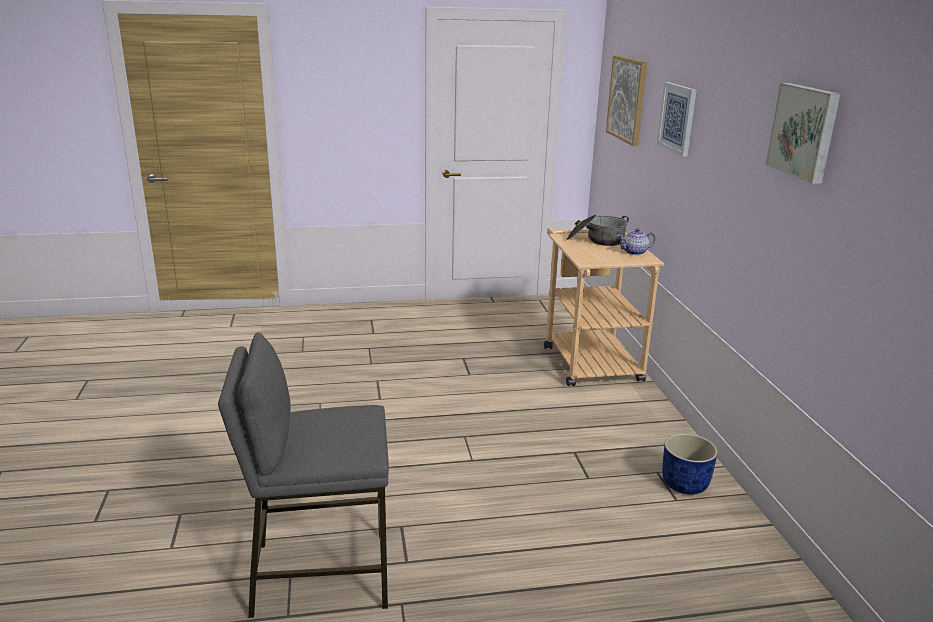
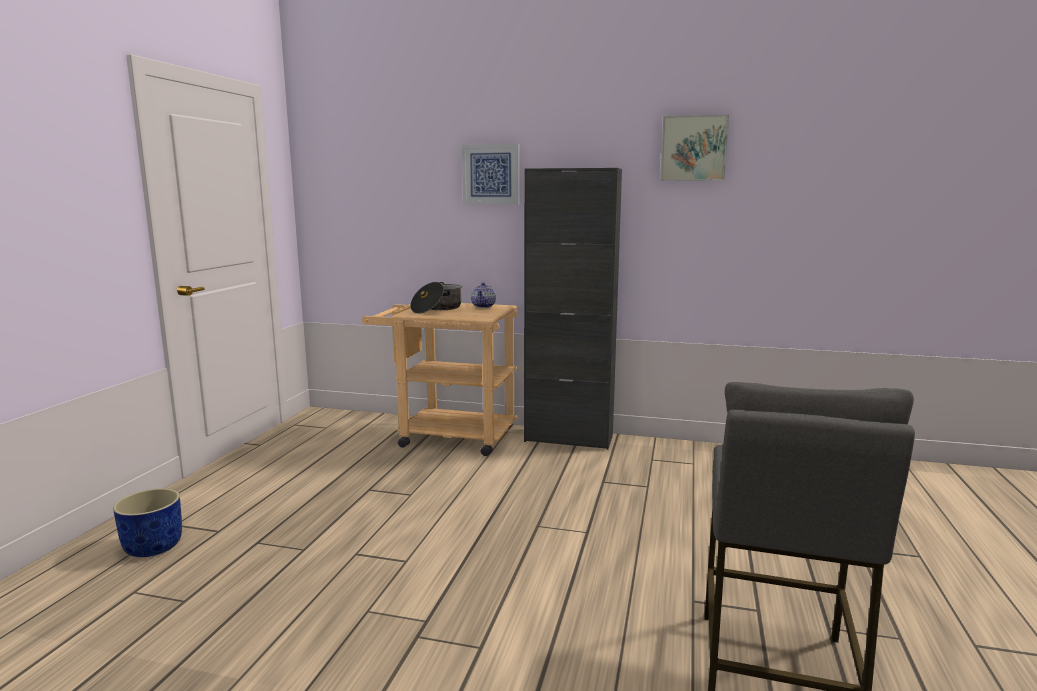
camera: 65 degrees left, 10 degrees down
(627, 99) = (375, 175): picture -> none
(653, 416) = (568, 439): none -> black cabinet
(685, 484) = (673, 455): blue planter -> blue planter (154, 546)

